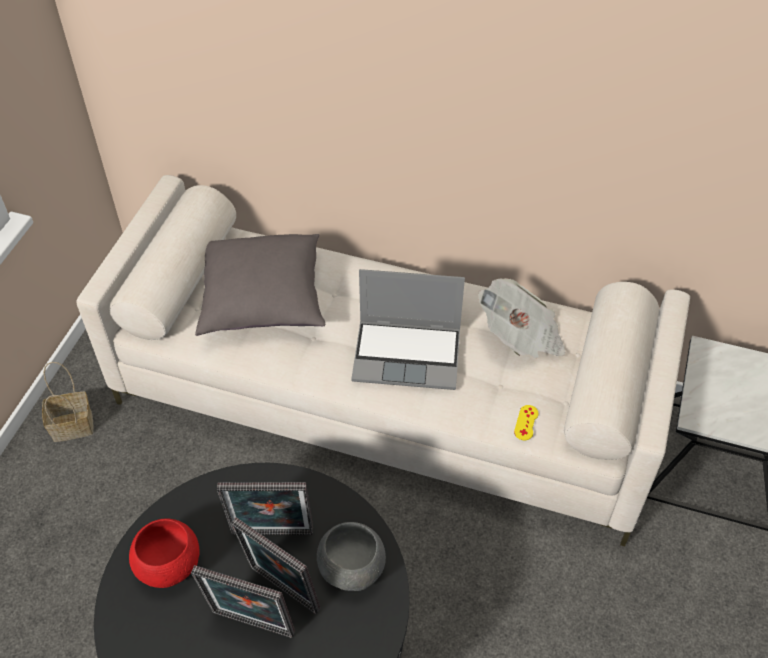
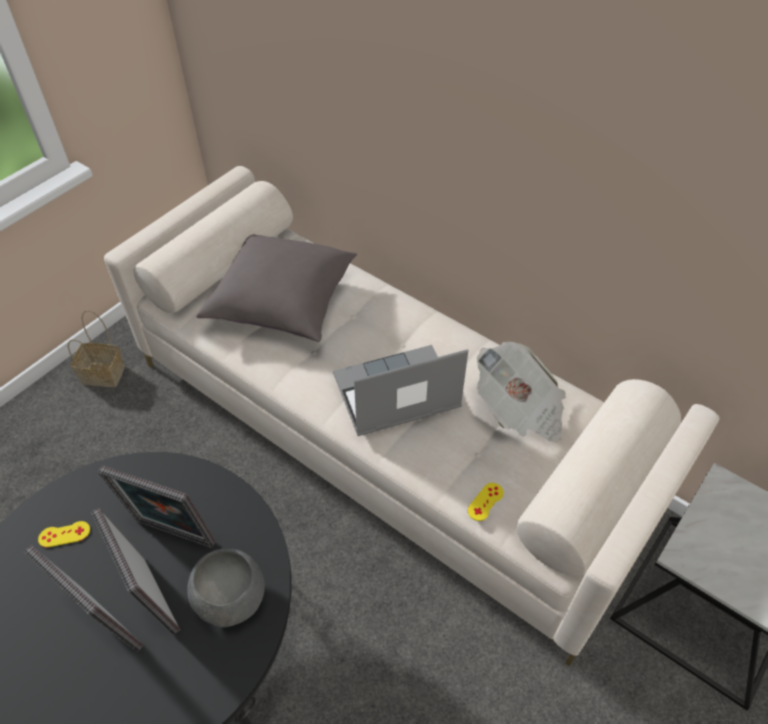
camera: 20 degrees right, 0 degrees up
(170, 567) = (64, 534): red bowl -> yellow game controller
(408, 354) = (395, 394): laptop -> laptop turned 135 degrees clockwise

